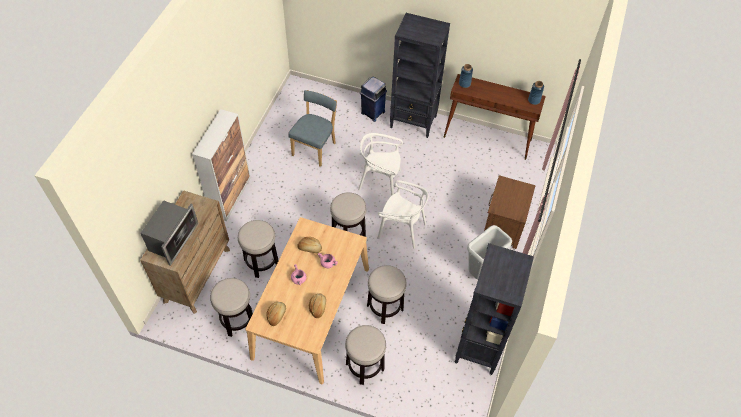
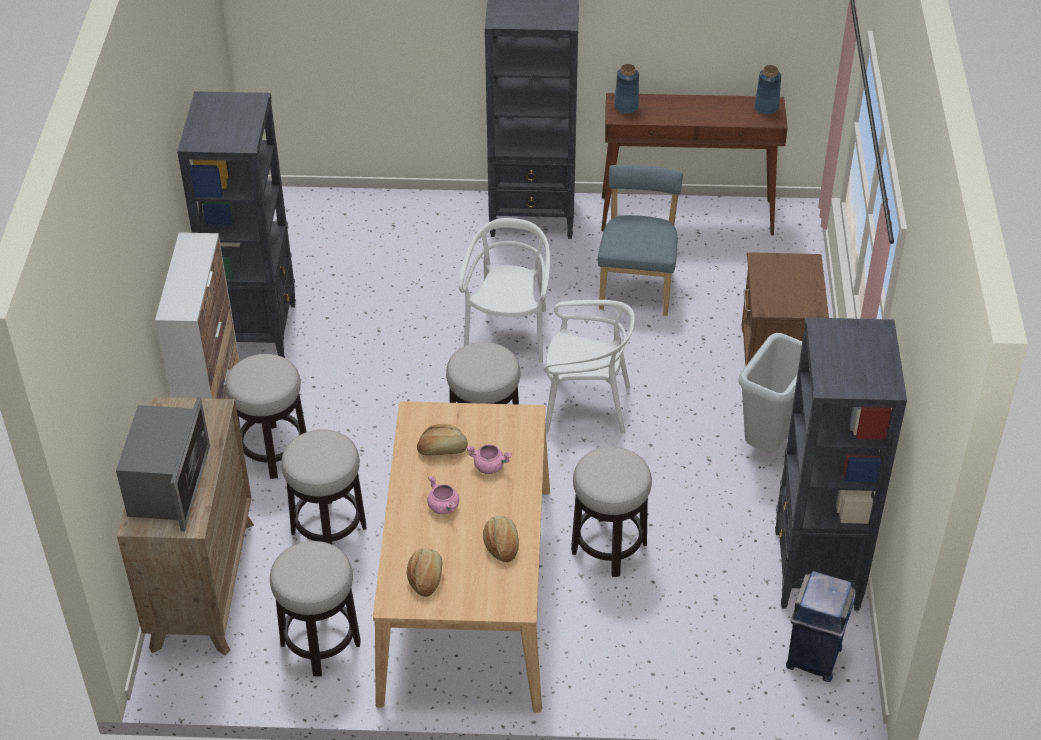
camera: 15 degrees left, 10 degrees down
(266, 151) = (257, 332): none -> black bookcase
(315, 148) = (355, 303): blue chair -> blue chair (637, 286)
(365, 366) = (611, 659): stool -> stool (273, 452)
(372, 113) = (445, 218): blue trash can -> blue trash can (813, 658)
(380, 181) = (509, 333): white chair -> white chair turned 105 degrees clockwise

